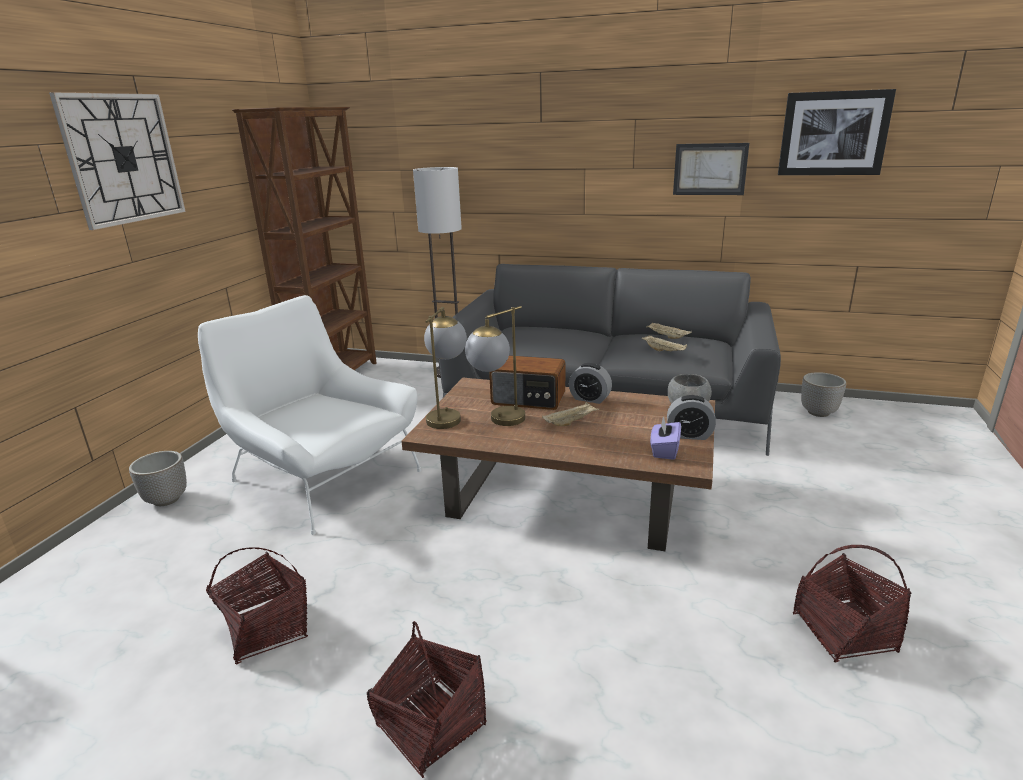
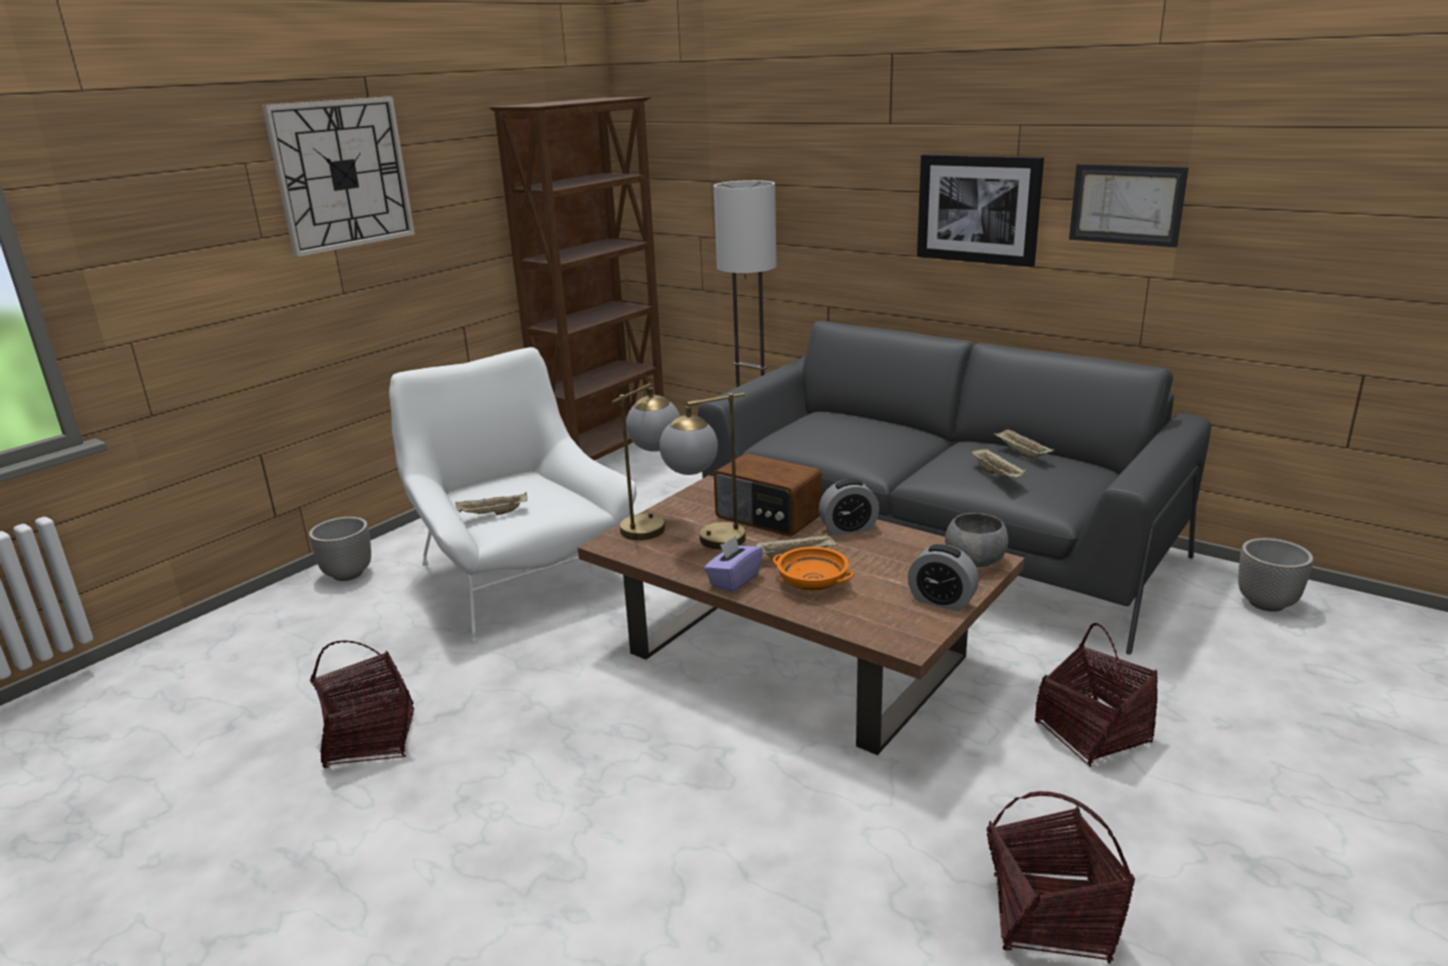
camera: 20 degrees right, 0 degrees up
(308, 428) = (492, 514): none -> beige tray
(431, 725) = (474, 883): basket -> basket (1092, 732)
(590, 399) = (848, 529): alarm clock -> alarm clock turned 60 degrees counterclockwise
(595, 438) = (812, 583): none -> orange bowl
(664, 450) = (888, 616): purple tissue box -> purple tissue box (734, 580)
(833, 133) = (1326, 159): picture -> picture (978, 209)

